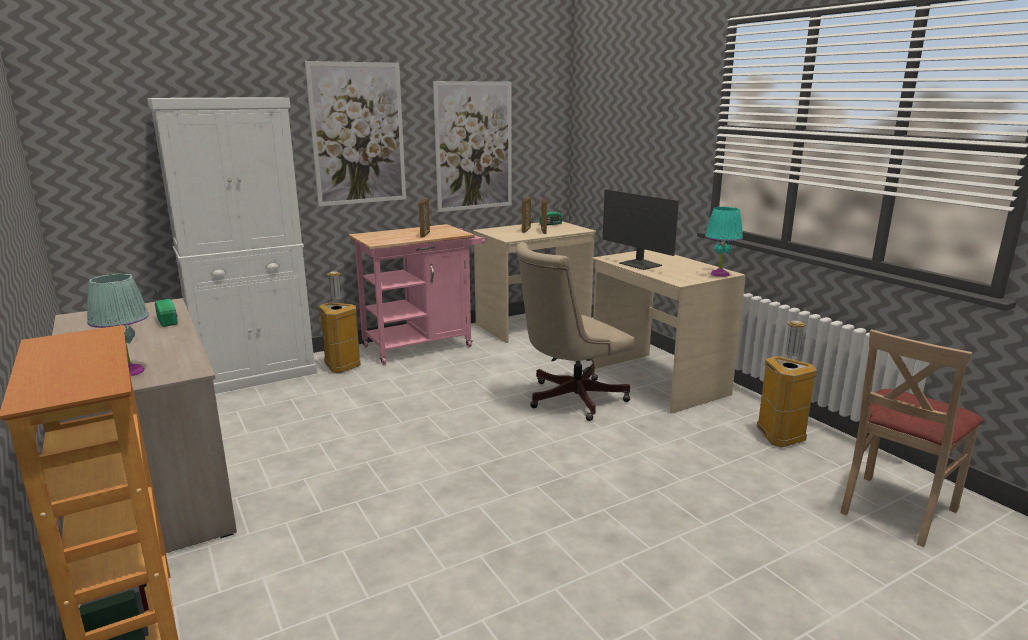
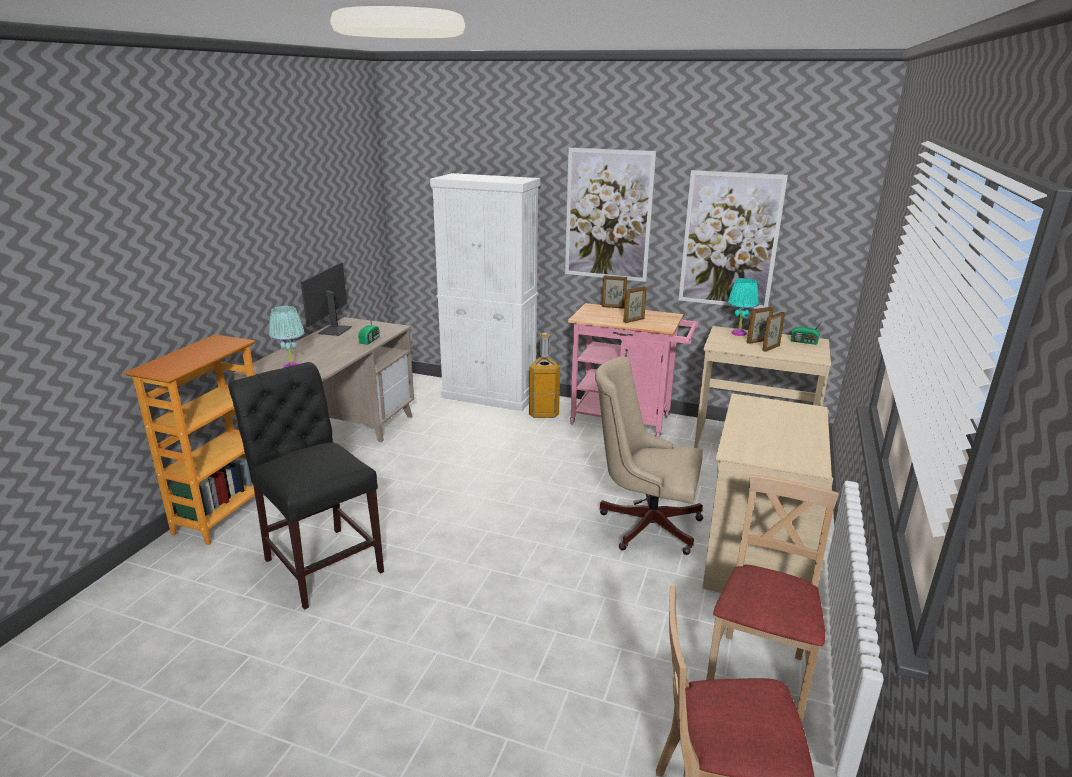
camera: 50 degrees right, 5 degrees up
(376, 584) = (321, 561): none -> black chair
(382, 231) = (613, 307): none -> picture frame
(639, 264) = (750, 419): monitor -> monitor (334, 330)
(720, 274) = (801, 464): turquoise table lamp -> turquoise table lamp (739, 333)
(778, 437) = (757, 677): trash can -> beige chair

